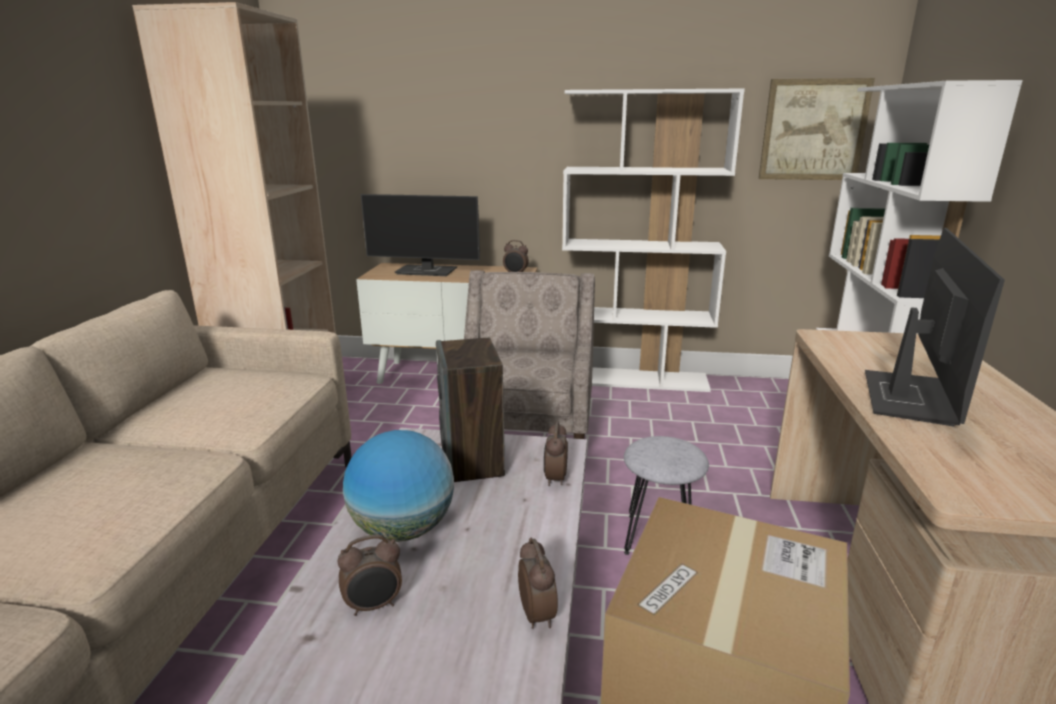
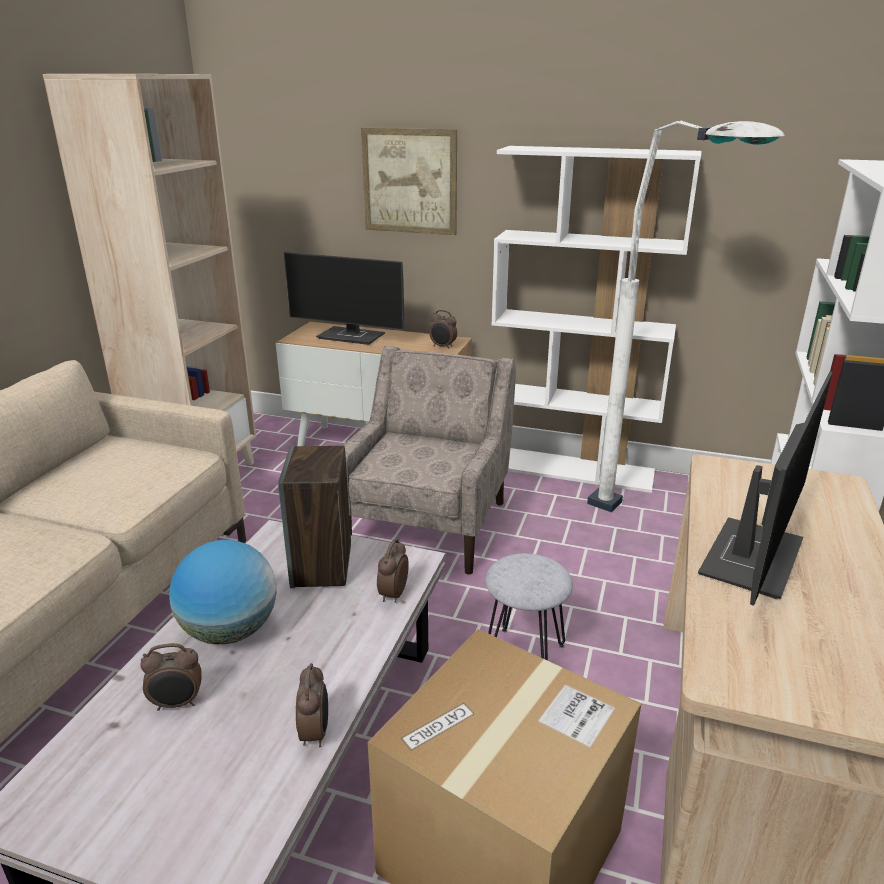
camera: 10 degrees right, 5 degrees up
(723, 413) = (655, 521): none -> white floor lamp
(813, 130) = (794, 201): picture -> picture (410, 181)

